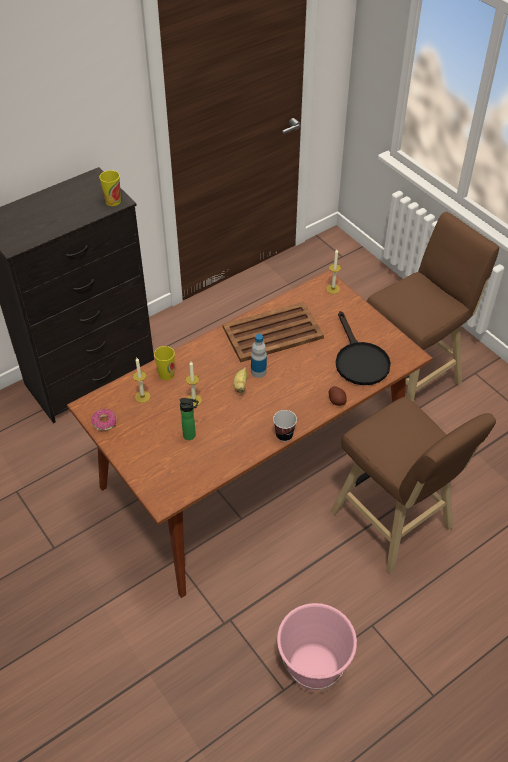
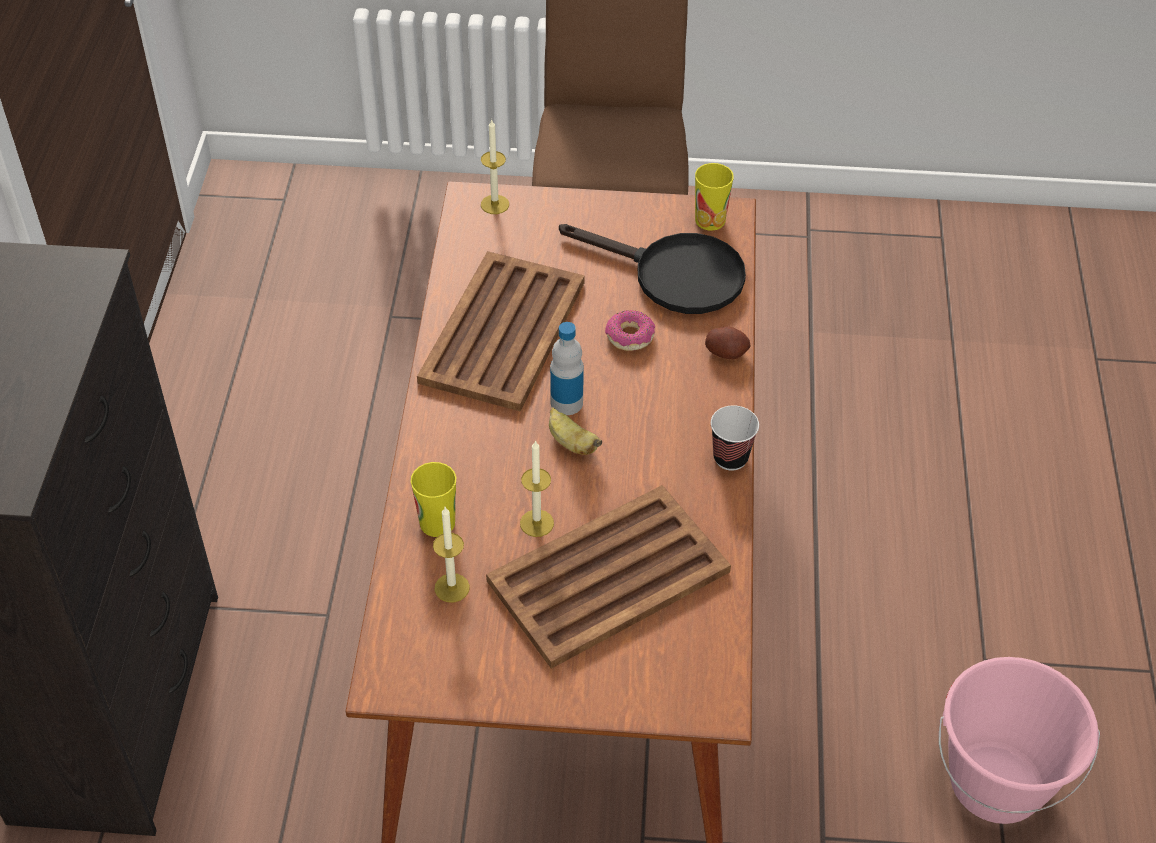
camera: 50 degrees left, 0 degrees up
(104, 422) = (452, 679): donut -> donut (630, 336)
(113, 201) = (81, 275): cup -> cup (710, 220)
(191, 436) = (611, 576): bottle -> brown tray
(394, 524) = (841, 507): brown stool -> none

